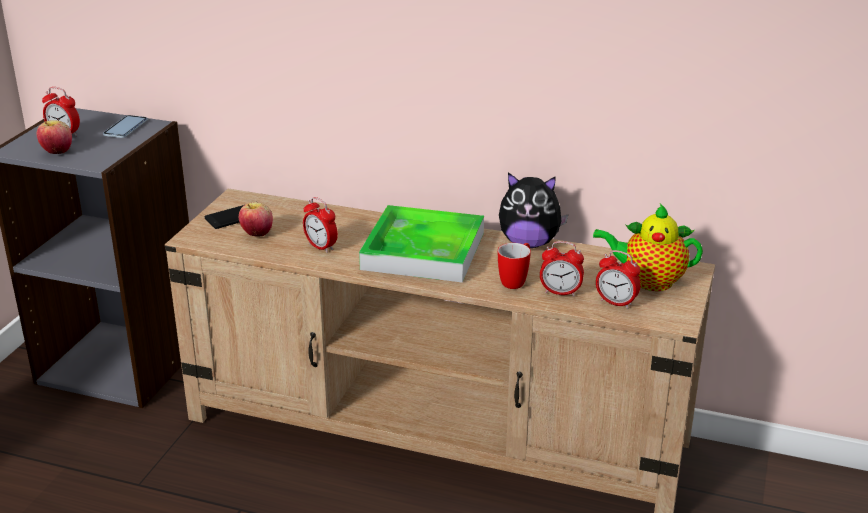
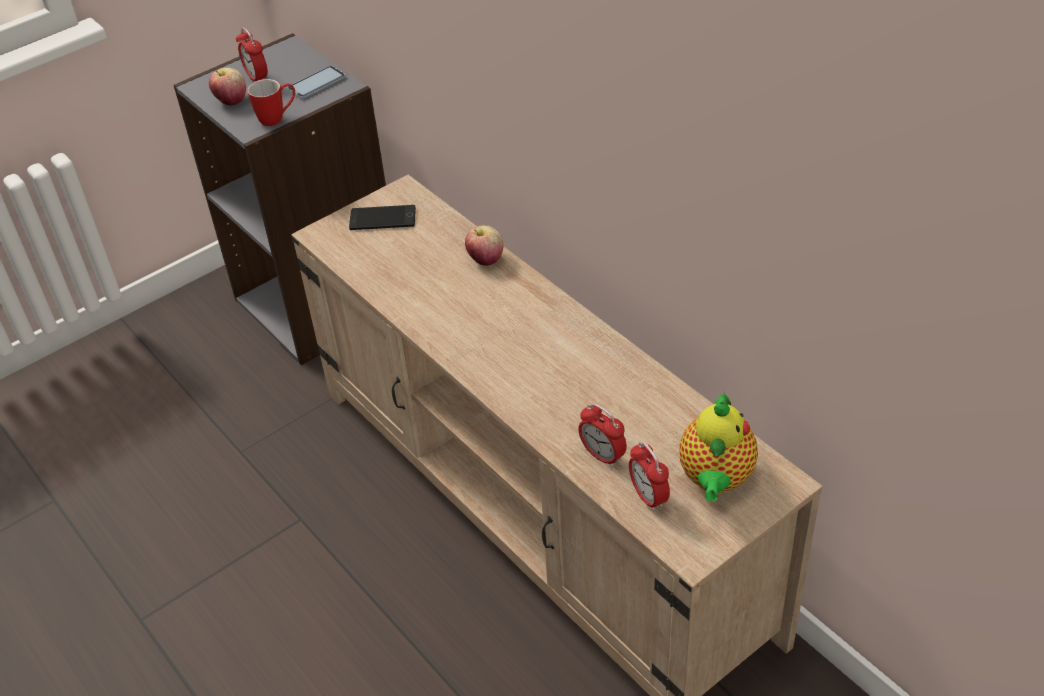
camera: 35 degrees right, 15 degrees up
(257, 234) = (381, 250): apple -> apple (485, 260)
(321, 247) = (423, 292): alarm clock -> none
(423, 251) = (516, 336): tray -> none
(516, 281) = (571, 419): mug -> mug (277, 118)
(529, 243) = (636, 368): plush toy -> none
(648, 281) = (715, 480): teapot -> teapot turned 120 degrees counterclockwise

